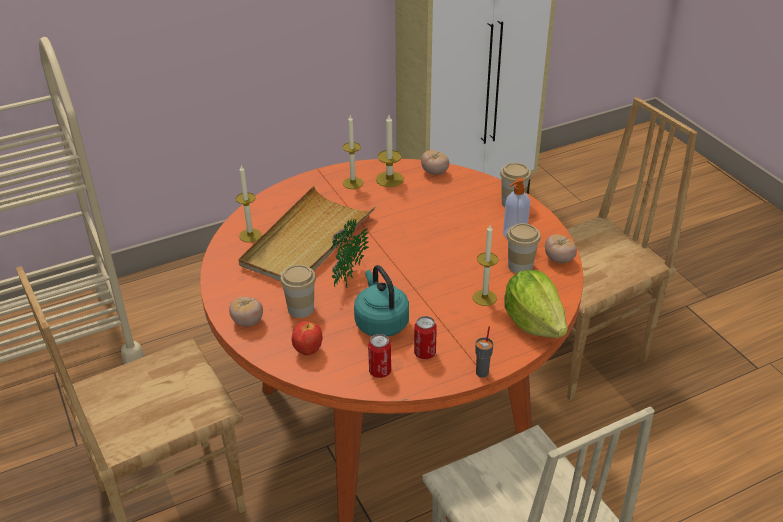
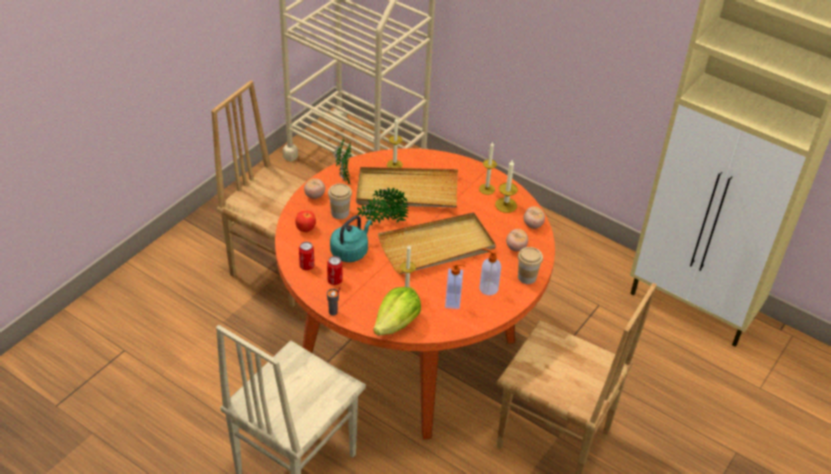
camera: 60 degrees right, 5 degrees up
(236, 285) = (344, 178): none -> potted plant
(422, 249) = (437, 247): none -> beige tray
(520, 266) = (453, 301): cup -> soap dispenser
(559, 259) = (475, 320): tomato -> tomato (516, 247)

